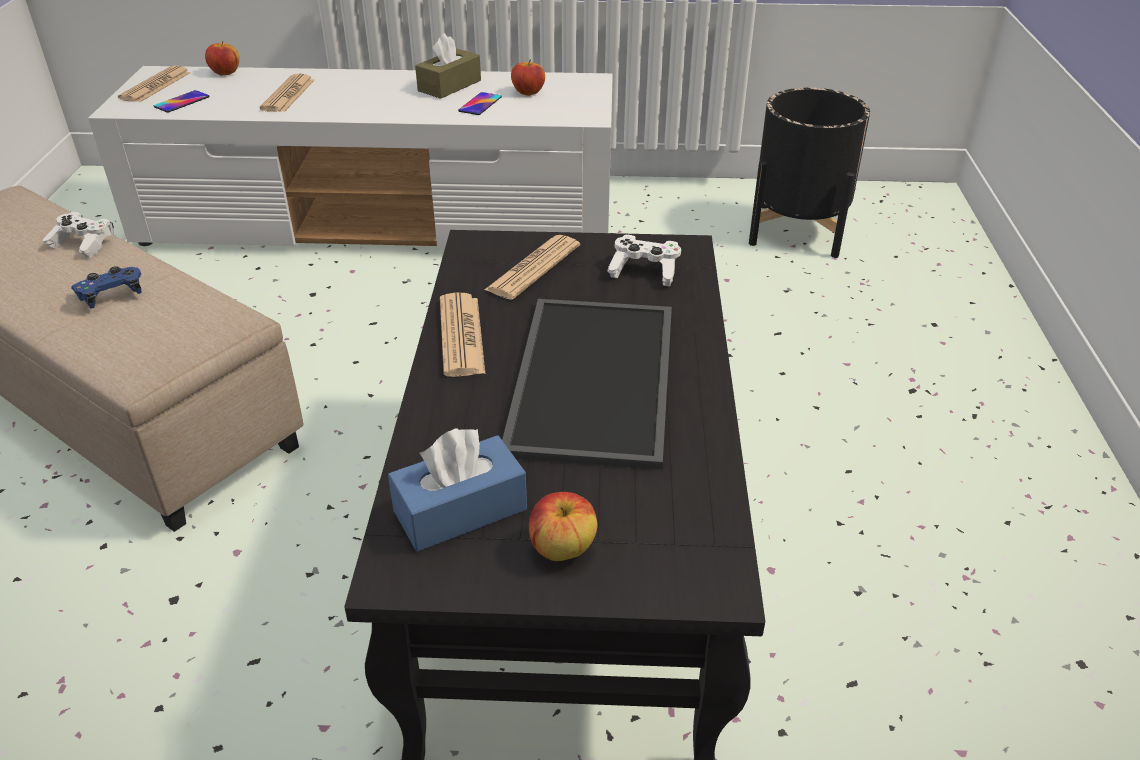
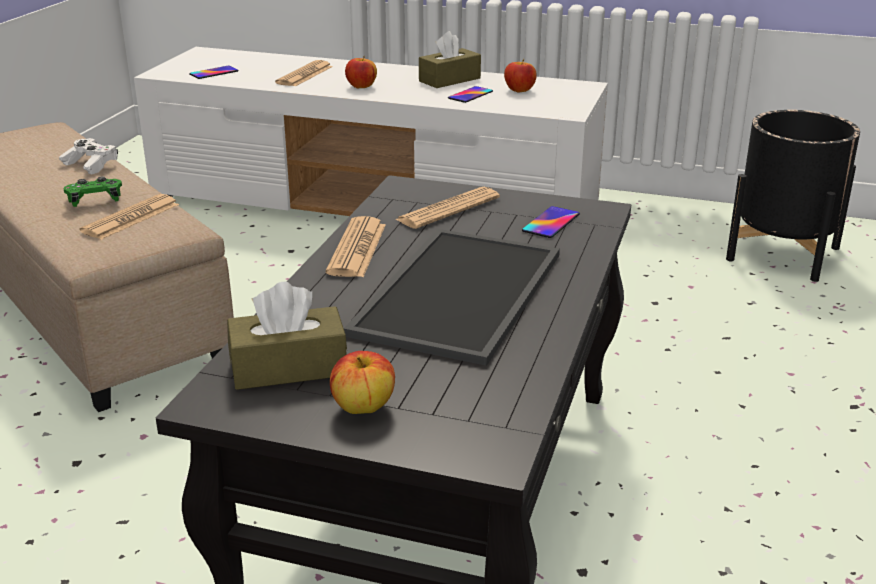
camera: 15 degrees right, 10 degrees down
(112, 296) = (95, 202): blue game controller -> green game controller
(155, 86) = (198, 60): newspaper -> newspaper (131, 218)
(225, 73) = (260, 56): apple -> apple (361, 86)
(460, 510) = (288, 367): blue tissue box -> brown tissue box
(644, 271) = (551, 223): white game controller -> phone

